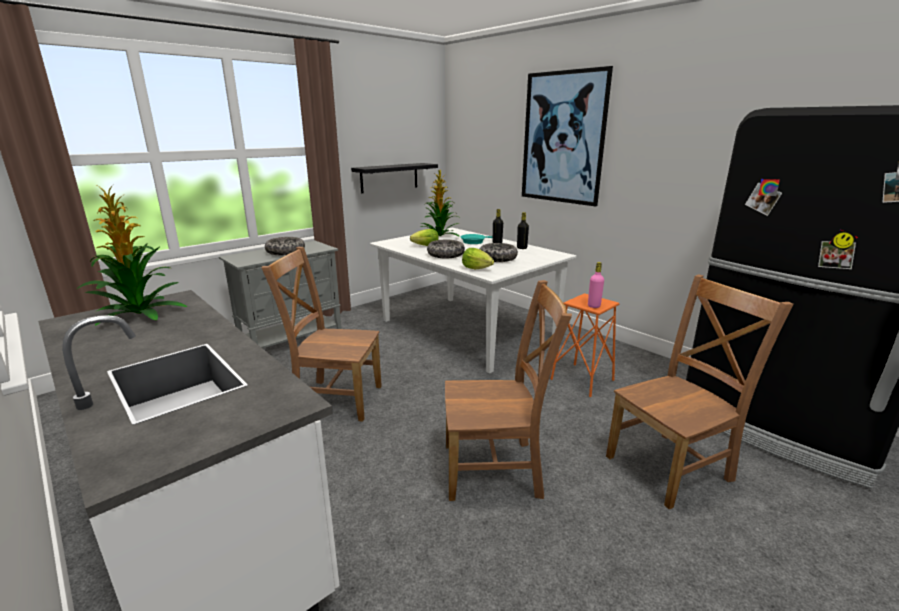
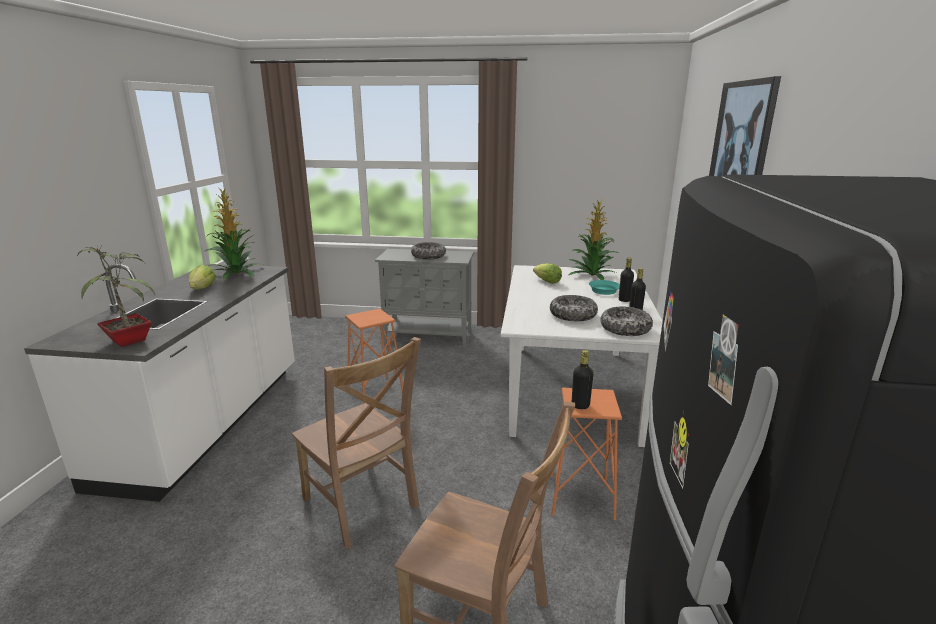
camera: 50 degrees right, 0 degrees up
(256, 407) = (131, 340): none -> potted plant
(335, 399) = (376, 391): brown chair -> orange stool
(389, 177) = (582, 200): black shelf -> none
(446, 255) = (538, 295): bowl -> bowl (625, 328)
(476, 268) = (522, 317): lettuce -> lettuce (203, 288)
(594, 306) = (580, 405): pink bottle -> black bottle

